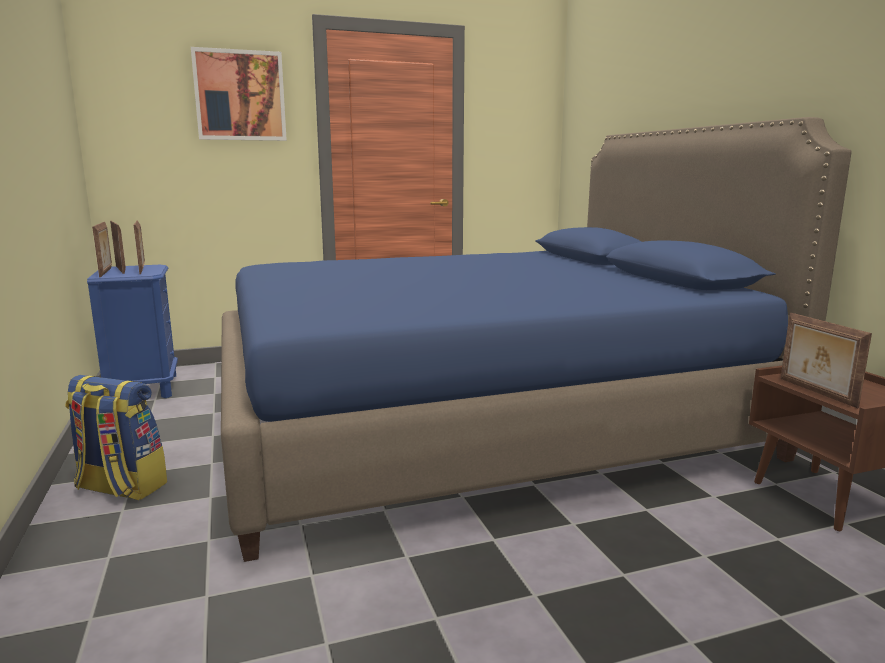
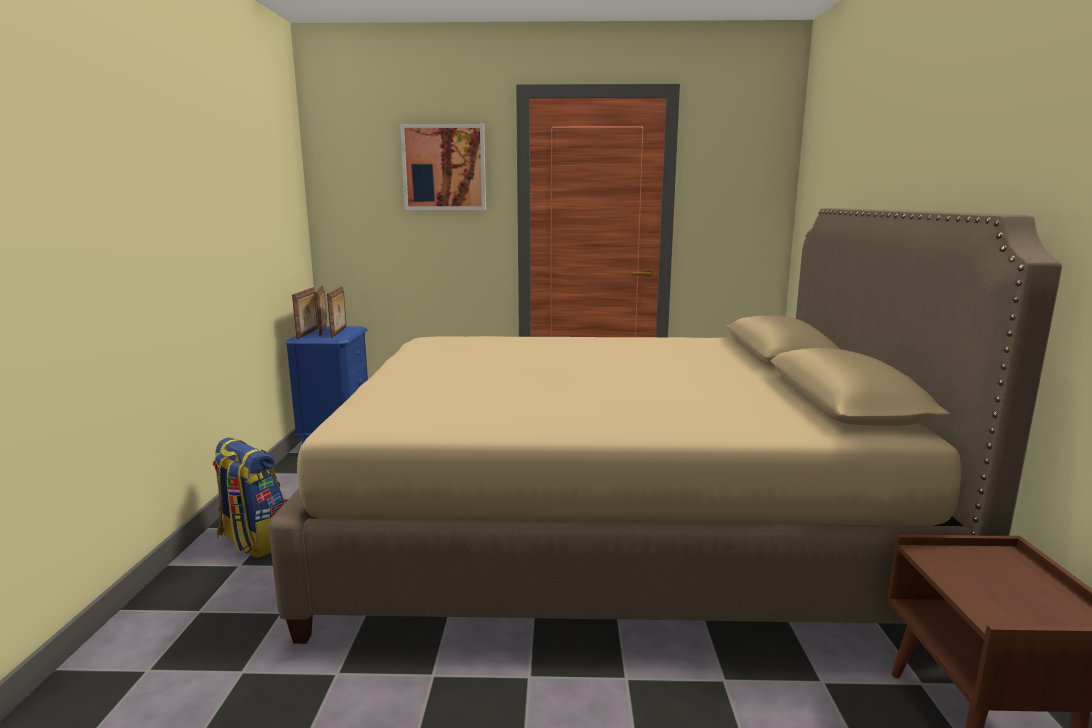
camera: 20 degrees right, 0 degrees up
(479, 423) = (611, 528): blue bed -> beige bed
(815, 392) = (955, 585): picture frame -> none

